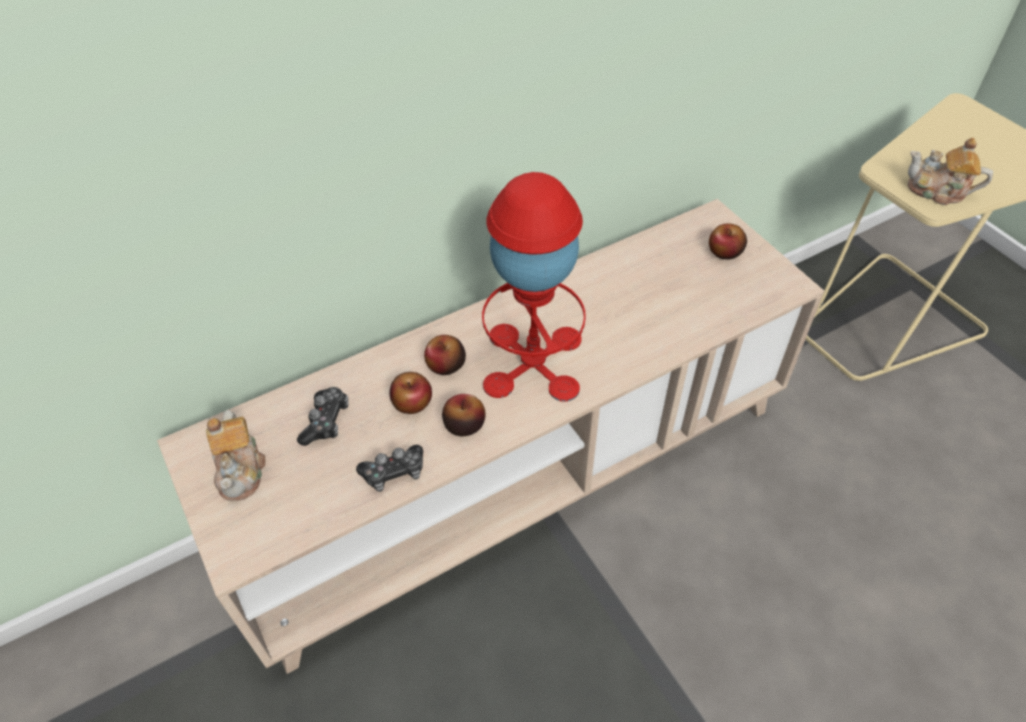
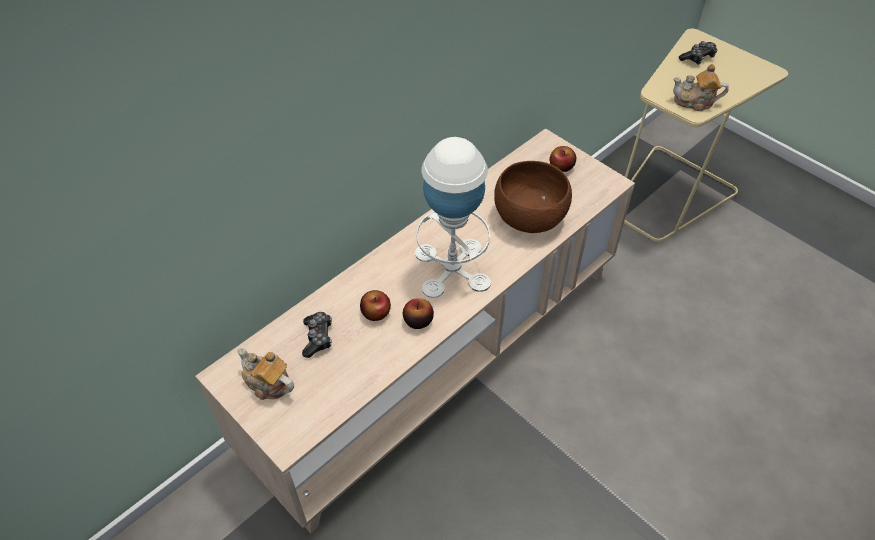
camera: 15 degrees left, 0 degrees up
(241, 470) = (268, 383): teapot -> teapot turned 150 degrees clockwise
(394, 473) = (380, 363): game controller -> game controller (698, 58)
(446, 365) = (391, 281): apple -> none
(533, 362) = (452, 268): red table lamp -> white table lamp
(660, 312) = (529, 217): none -> brown bowl

